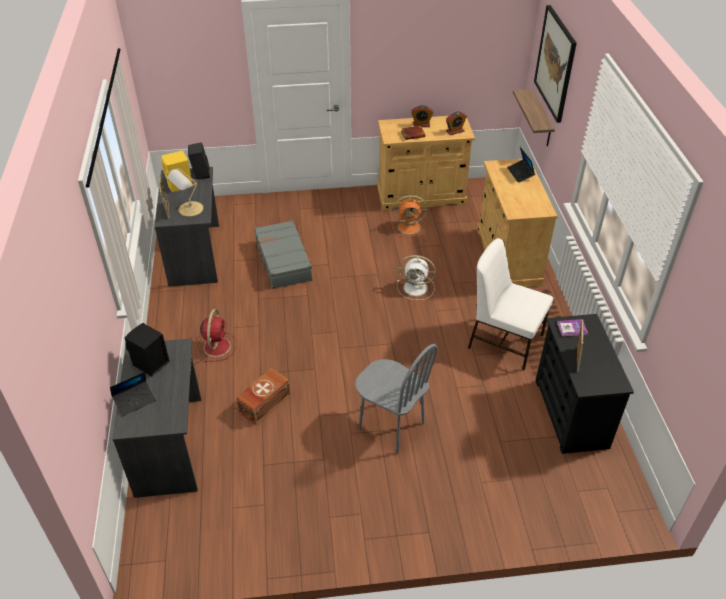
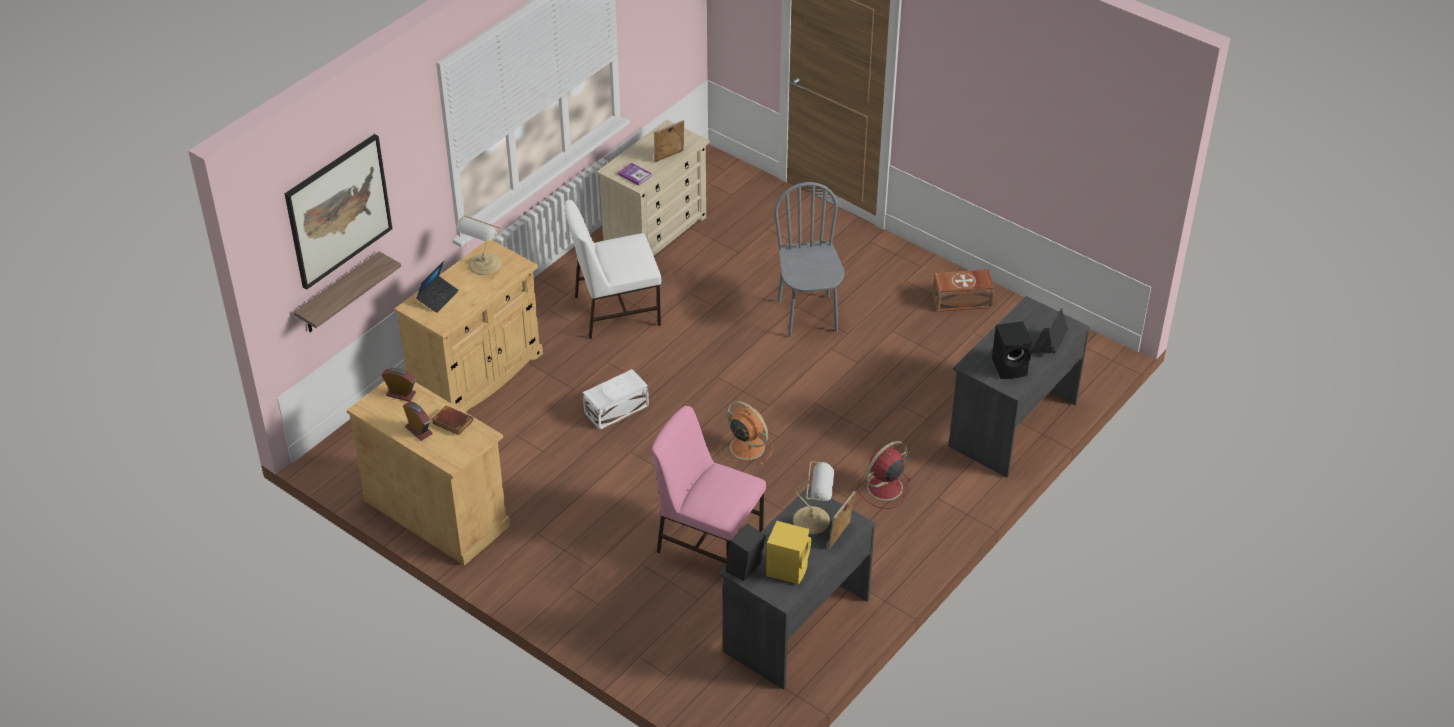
camera: 135 degrees left, 0 degrees up
(135, 401) = (1048, 344): laptop -> laptop turned 75 degrees counterclockwise
(263, 404) = (895, 404): brown storage box -> brown storage box (963, 301)
(283, 261) = (708, 540): grey suitcase -> pink chair
(410, 227) = (514, 481): orange fan -> orange fan (745, 446)
(416, 288) = (615, 409): white fan -> white storage box
(504, 340) = (615, 310): white chair -> white chair turned 90 degrees clockwise
(531, 201) = (483, 265): none -> table lamp
(571, 414) = (656, 231): black dresser -> beige dresser

